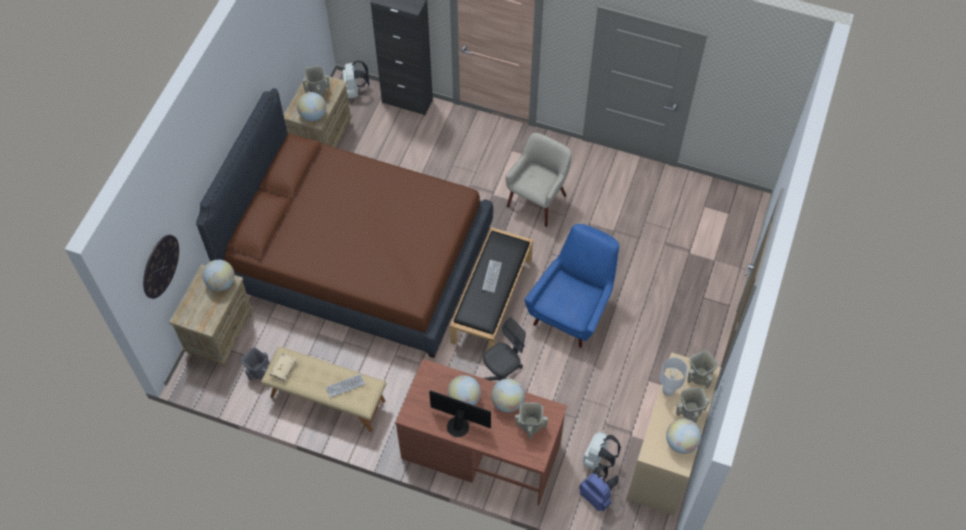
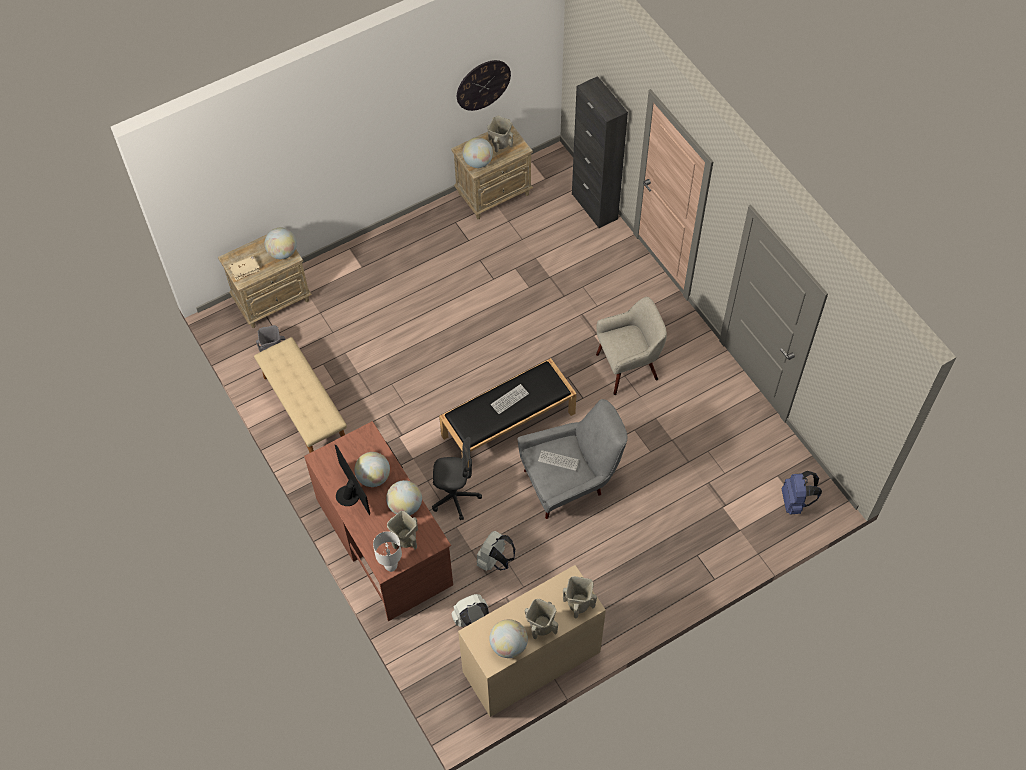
camera: 40 degrees right, 0 degrees up
(160, 266) = (223, 201): wall clock -> wall clock (483, 85)
(283, 368) = (277, 357): beige book -> beige book (245, 269)
(345, 386) = (310, 404): keyboard -> keyboard (558, 461)
(355, 91) = (558, 169): white backpack -> white backpack (495, 560)
(358, 258) = (431, 312): brown bed -> none
(573, 308) = (570, 481): blue armchair -> grey armchair
(597, 495) = (443, 651): blue backpack -> blue backpack (795, 502)
(668, 391) = (540, 594): white table lamp -> white table lamp (391, 566)

